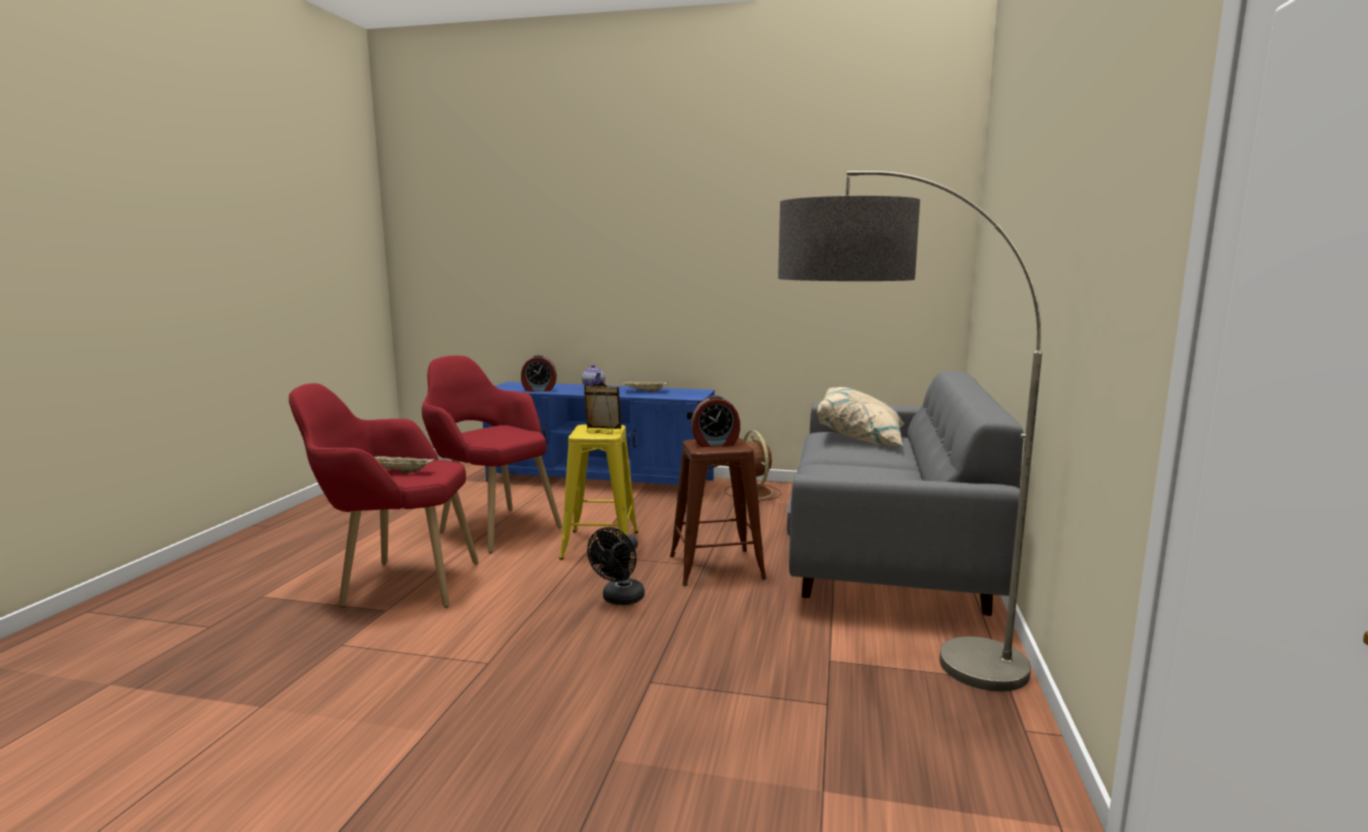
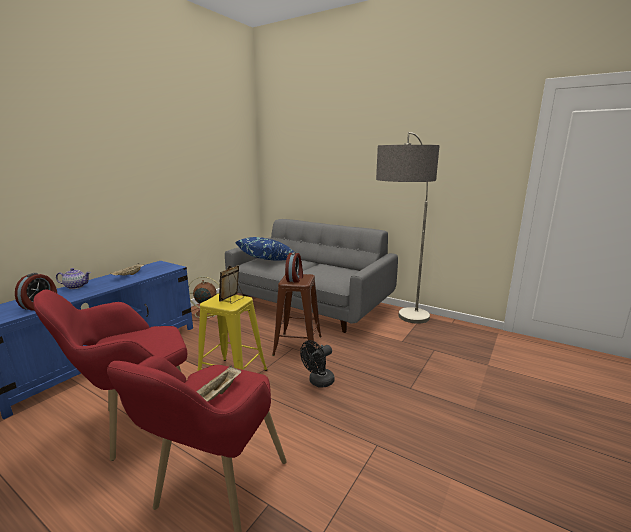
camera: 70 degrees left, 5 degrees up
(619, 600) = (318, 382): black fan -> black fan turned 90 degrees clockwise
(861, 438) = (268, 260): beige pillow -> blue pillow

